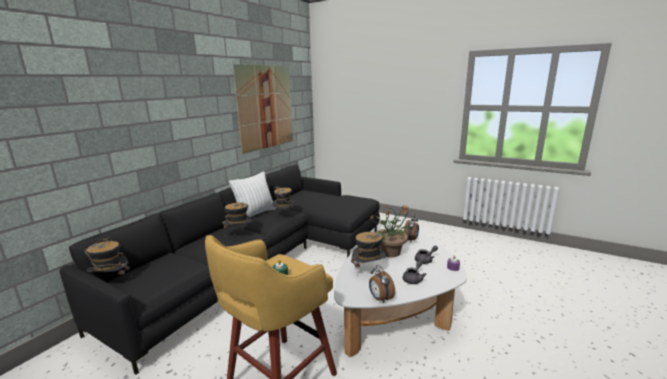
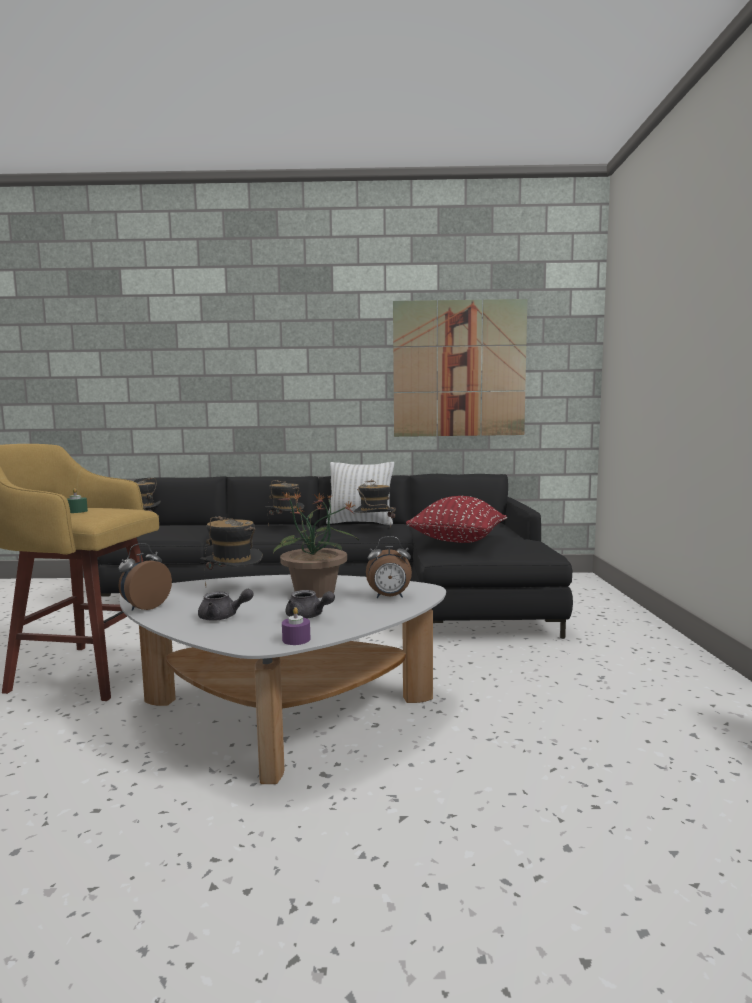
camera: 60 degrees right, 10 degrees down
(336, 207) = (457, 542): none -> red pillow

